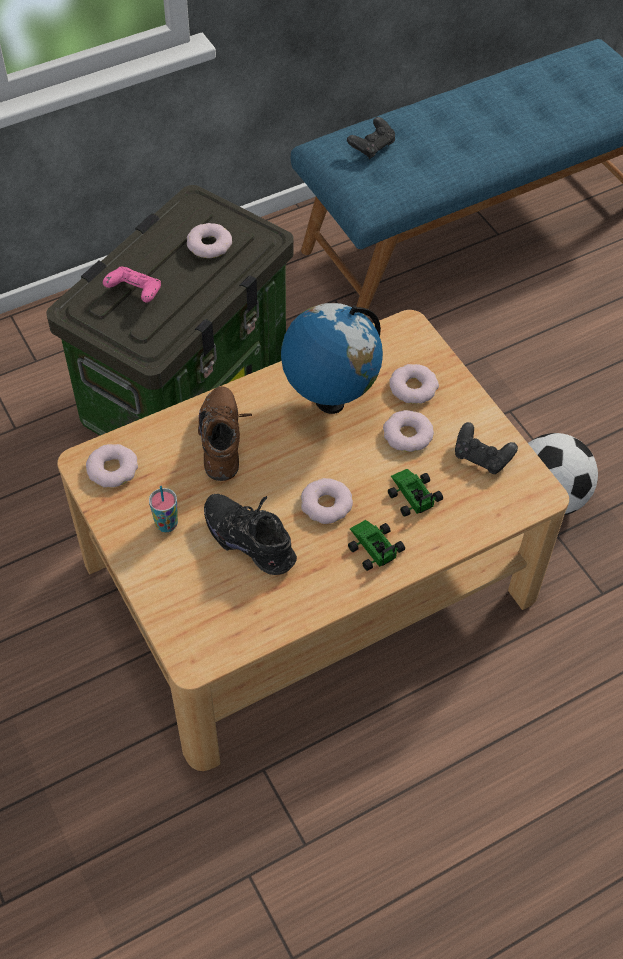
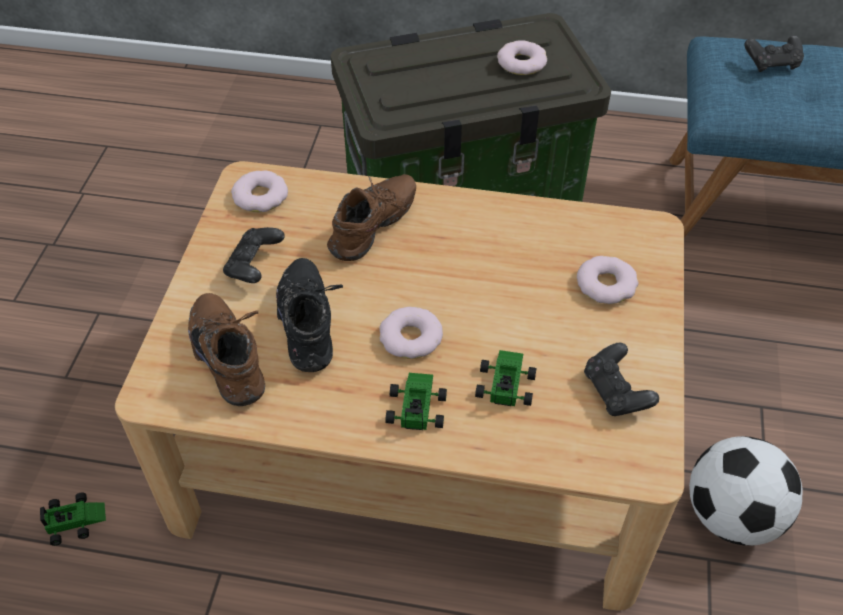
camera: 40 degrees right, 5 degrees down
(120, 814) = (77, 519): none -> toy car
(135, 293) = (417, 68): pink game controller -> none
(166, 524) = (254, 266): cup -> black game controller
(223, 597) = (233, 358): none -> brown shoe
(329, 401) = (508, 249): globe -> none
(407, 435) = (556, 324): donut -> none

